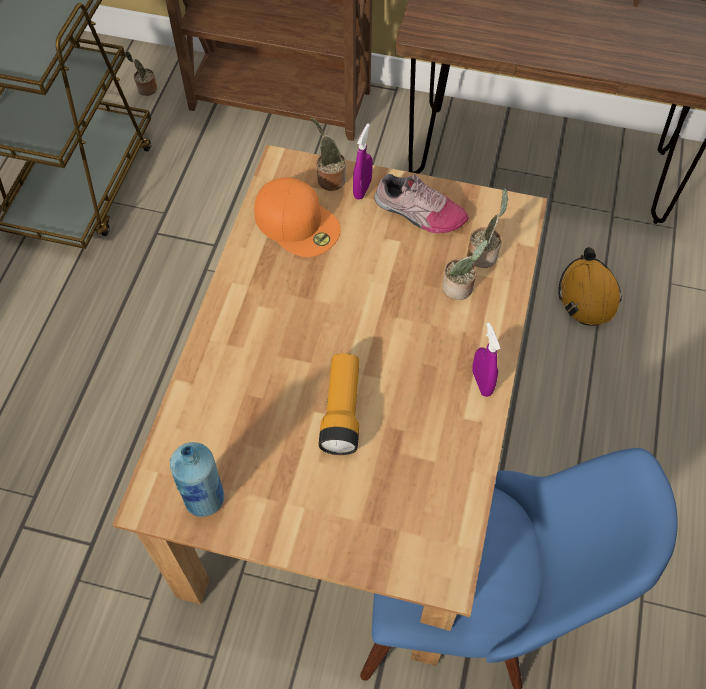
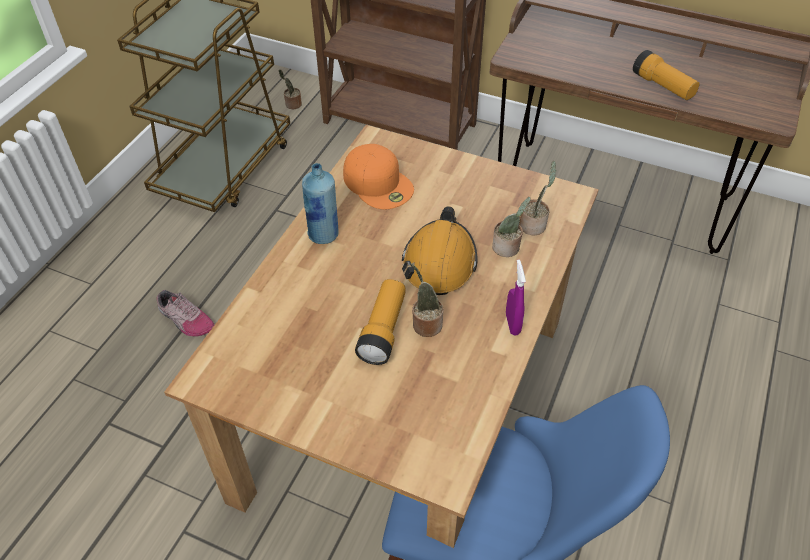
camera: 10 degrees right, 10 degrees down
(205, 499) = (248, 383): blue bottle -> blue bottle (324, 235)
(329, 179) = (412, 154): potted plant -> potted plant (425, 324)
(362, 189) = (439, 165): purple spray bottle -> none
(419, 213) = (483, 187): shoe -> shoe (185, 320)
(587, 295) = (640, 304): orange hard hat -> orange hard hat (439, 262)
(598, 52) = (662, 86): none -> flashlight

